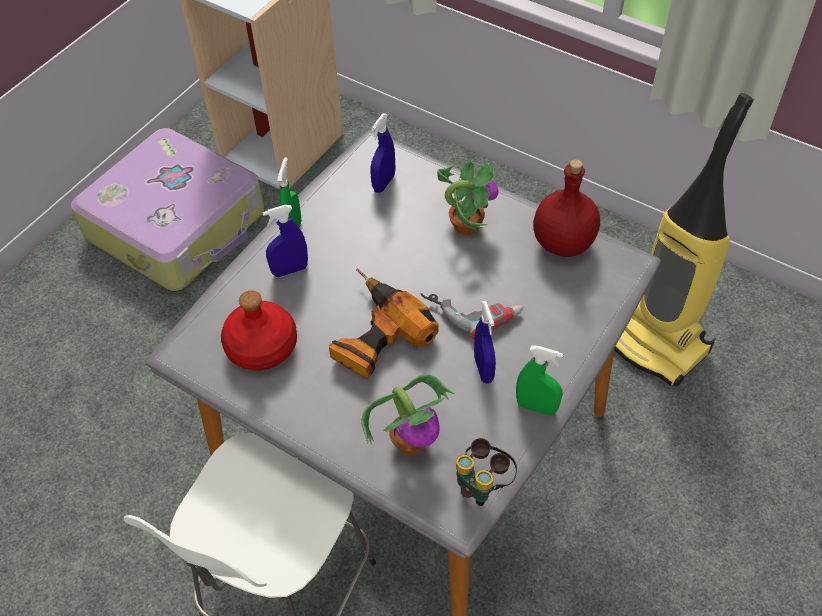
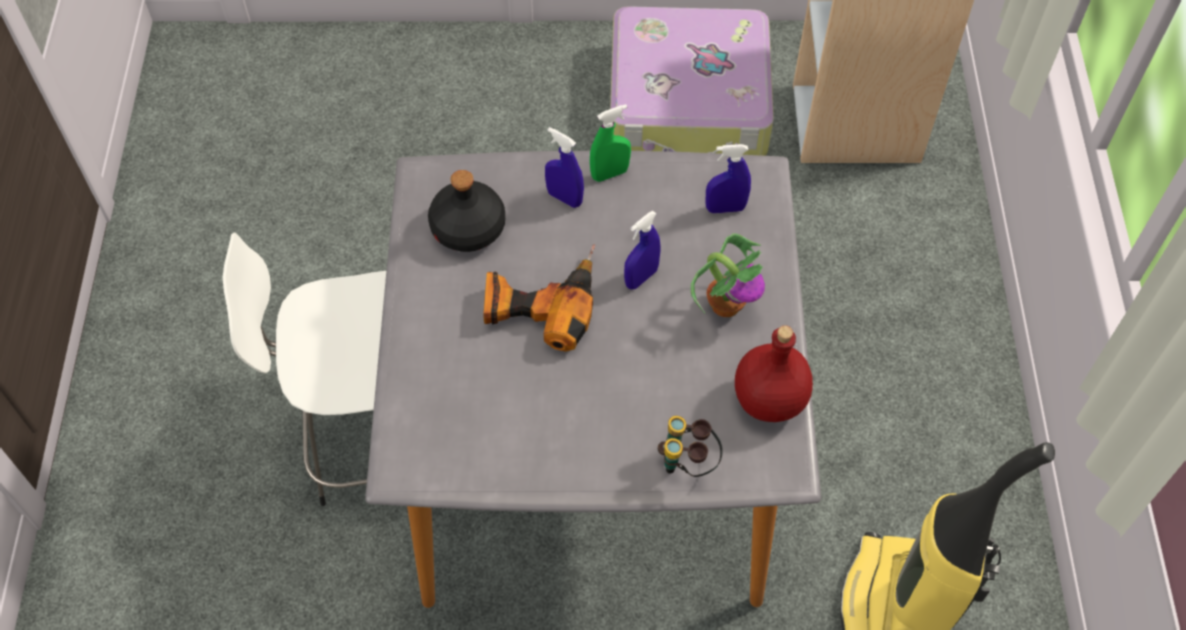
camera: 55 degrees right, 5 degrees up
(262, 347) = (467, 228): red bottle -> black bottle
(411, 441) = (448, 395): potted plant -> none
(472, 307) = (629, 363): power drill -> none
(483, 369) = (564, 410): blue spray bottle -> blue spray bottle (641, 278)
(483, 485) = (440, 475): binoculars -> binoculars (688, 463)
(536, 407) = (551, 476): green spray bottle -> none

